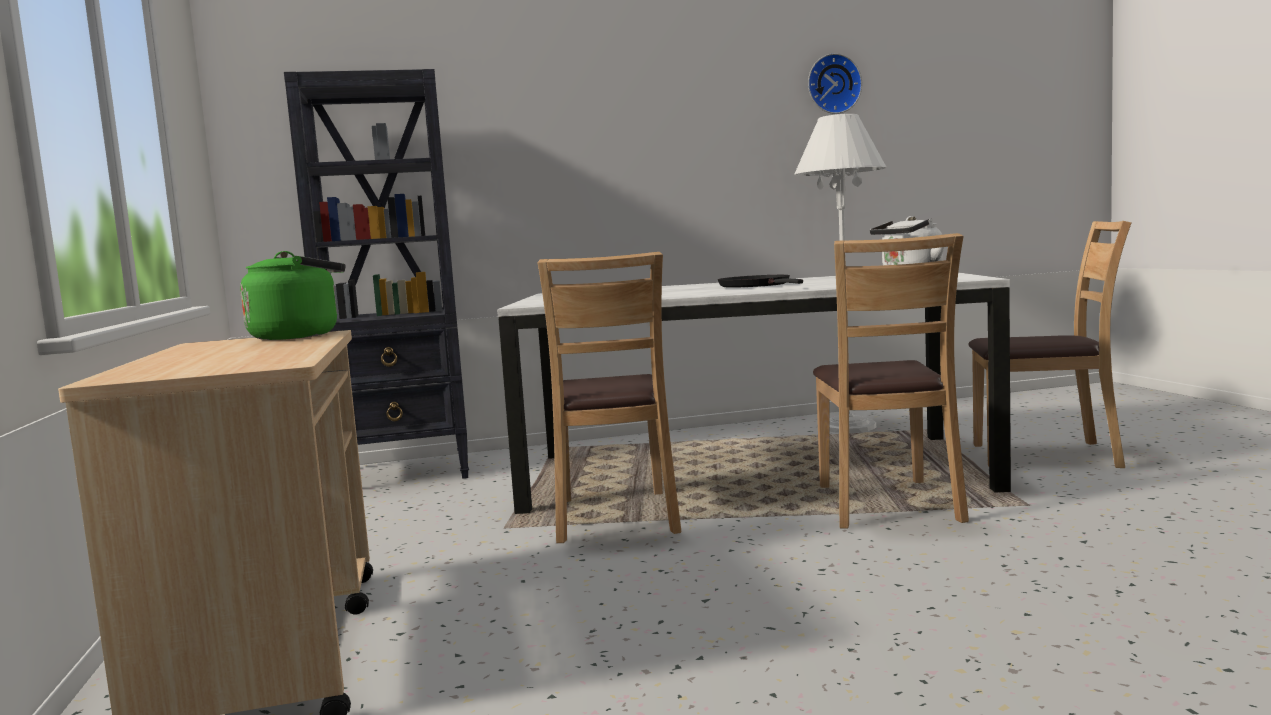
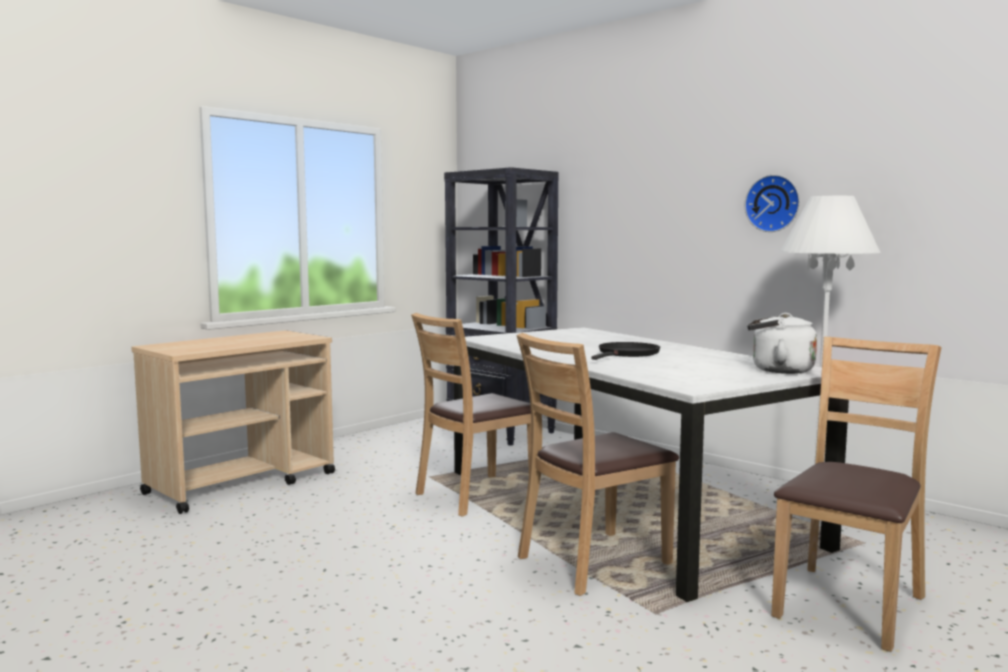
camera: 55 degrees right, 0 degrees up
(300, 336) = (301, 337): green kettle -> none
(832, 84) = (895, 153): wall clock -> wall clock (773, 203)
(1046, 455) = (848, 605): brown chair -> brown chair turned 120 degrees counterclockwise

